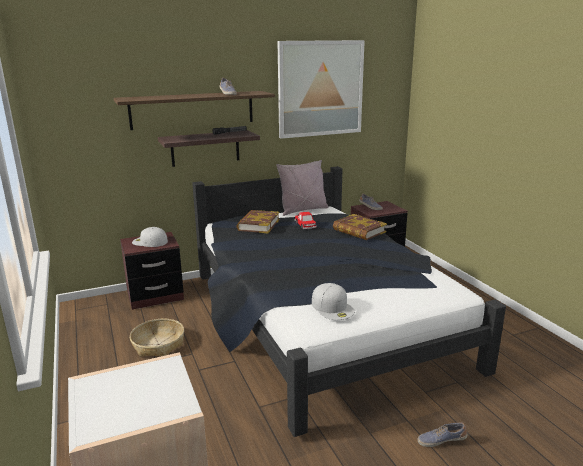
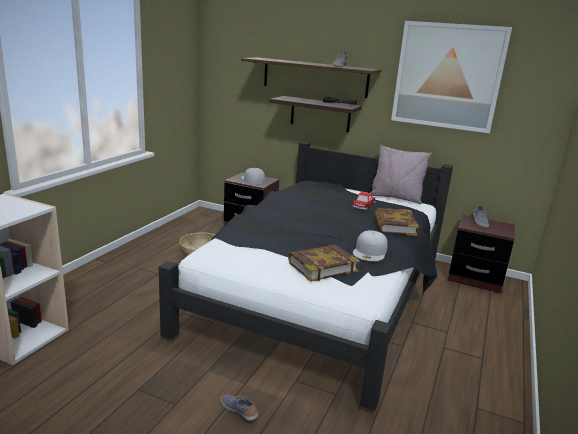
camera: 45 degrees right, 0 degrees up
(258, 225) = (327, 192): book -> book (322, 267)
(333, 307) = (239, 253): white cap -> white cap (370, 251)

